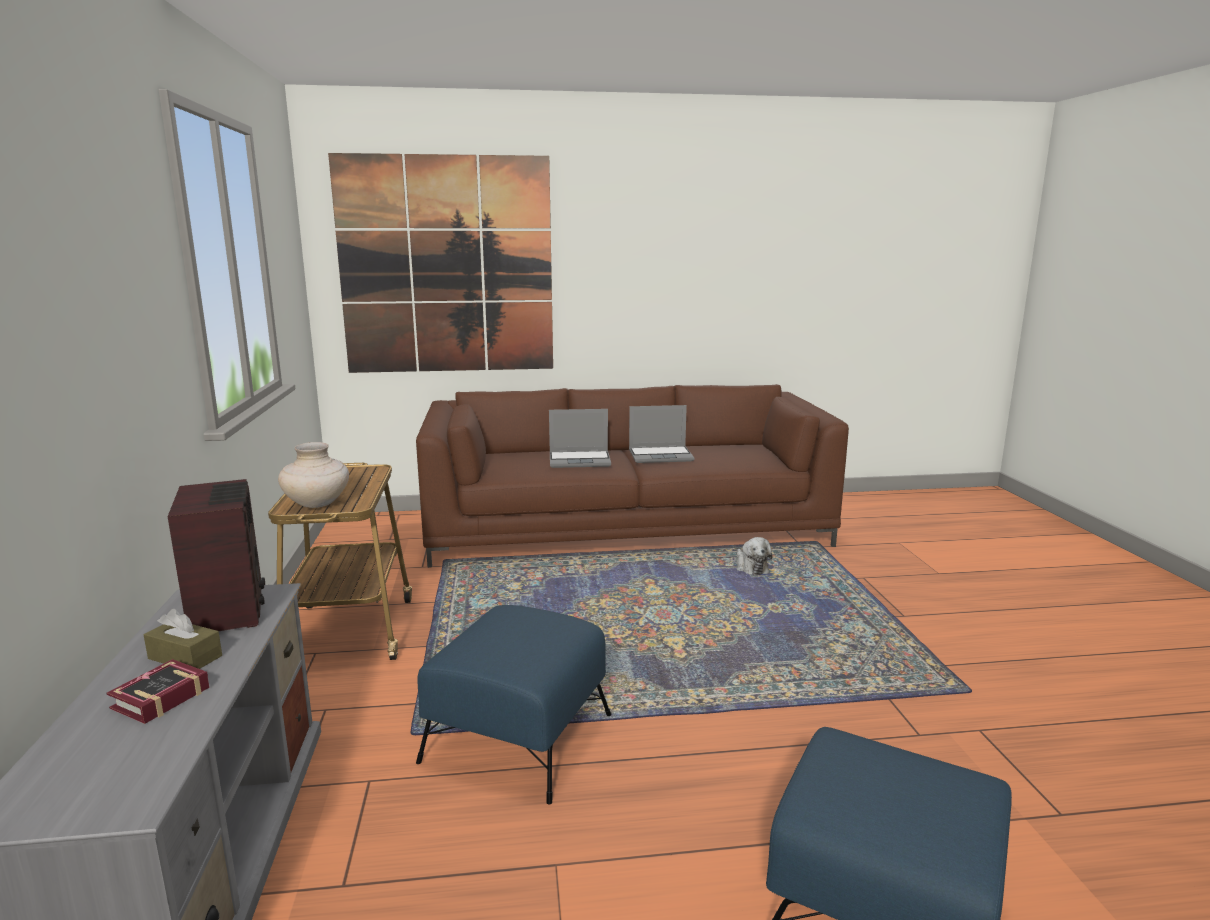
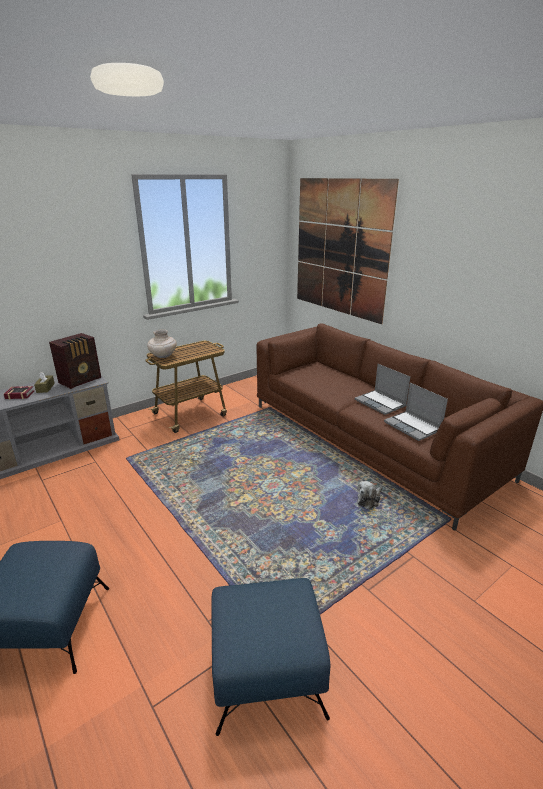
camera: 60 degrees right, 10 degrees up
(517, 738) = (135, 482): blue ottoman -> blue ottoman (265, 670)
(580, 460) = (337, 385): laptop -> laptop (413, 427)

